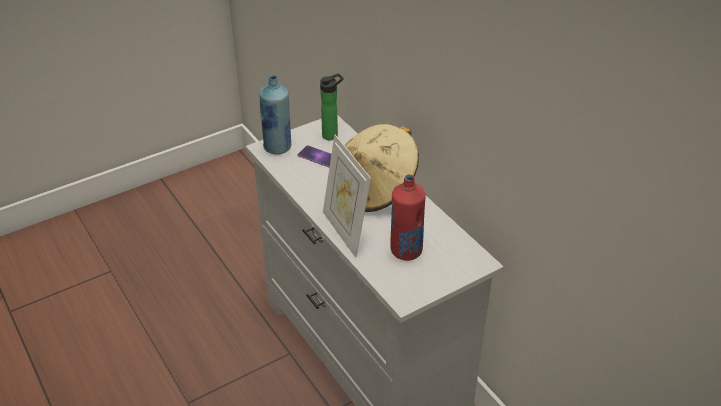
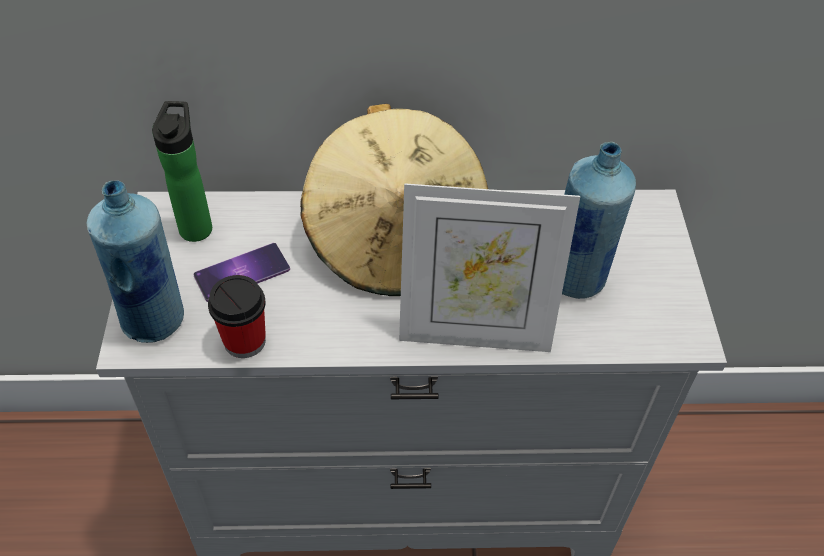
camera: 60 degrees left, 10 degrees up
(287, 173) = (245, 341): none -> cup
(406, 251) = (576, 279): red bottle -> blue bottle

